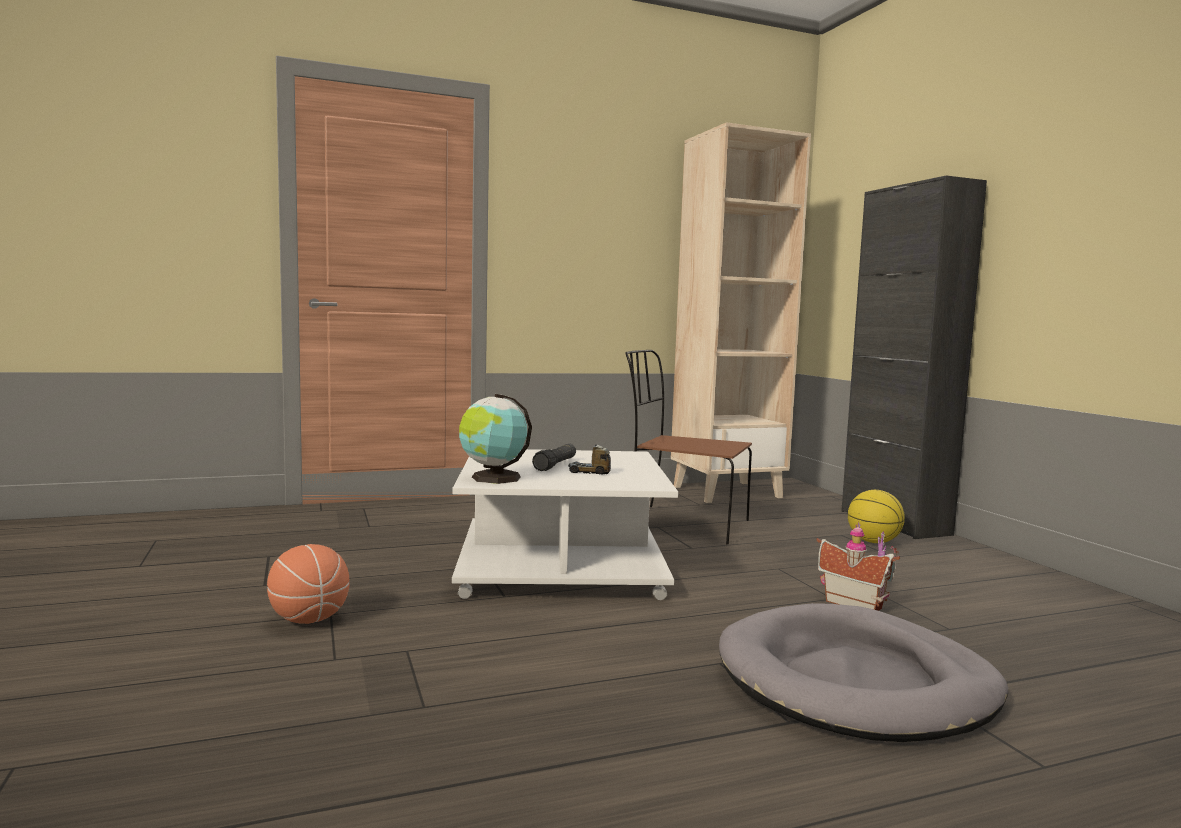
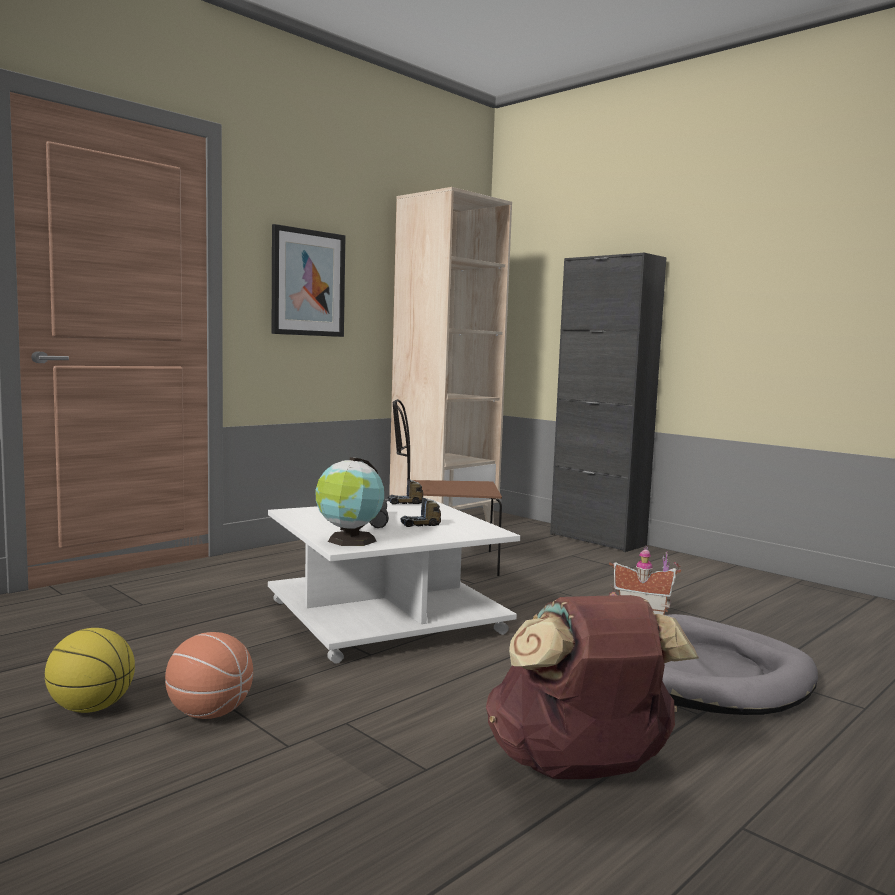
camera: 25 degrees left, 0 degrees up
(573, 745) = (580, 770): none -> brown backpack
(580, 234) = (308, 283): none -> picture
(613, 453) = (405, 503): none -> toy truck
(873, 542) = (600, 558): basketball -> basketball (91, 708)

